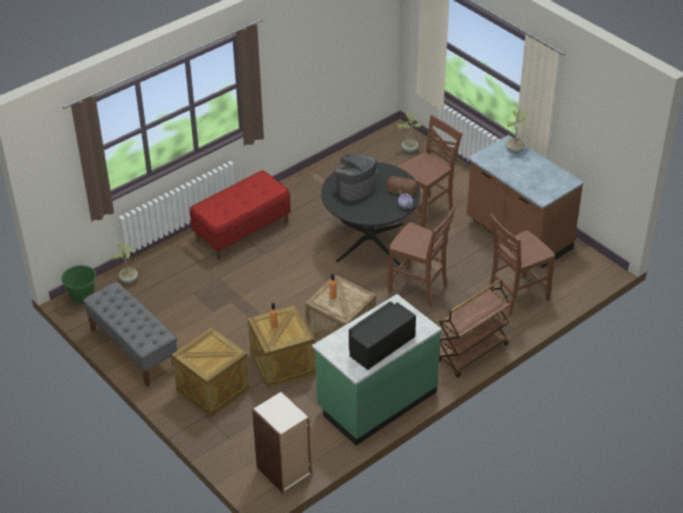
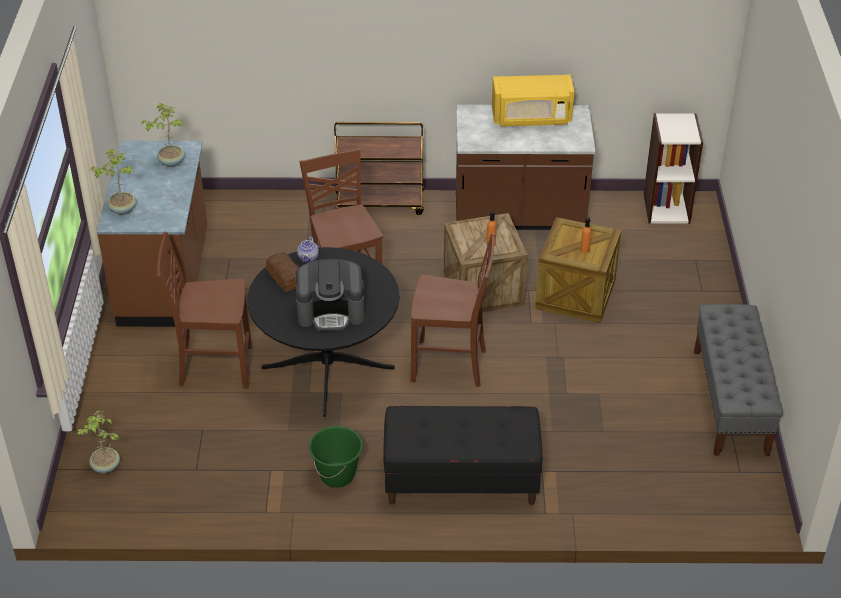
camera: 140 degrees left, 0 degrees up
(82, 297) = (752, 510): green bucket -> green bucket (337, 475)
(129, 279) = (670, 499): potted plant -> potted plant (171, 162)
(213, 389) = (673, 310): crate -> none
(242, 231) = (461, 481): red bench -> black bench
(376, 400) = (519, 215): green counter -> brown counter
(380, 347) = (531, 118): black microwave -> yellow microwave
(516, 297) = (265, 225): brown chair -> brown chair (450, 365)

